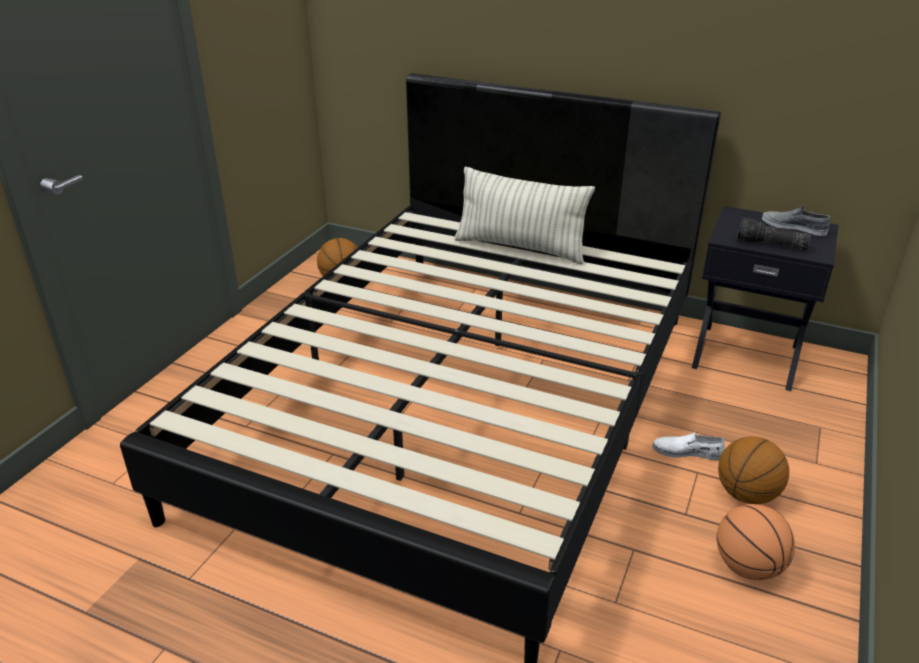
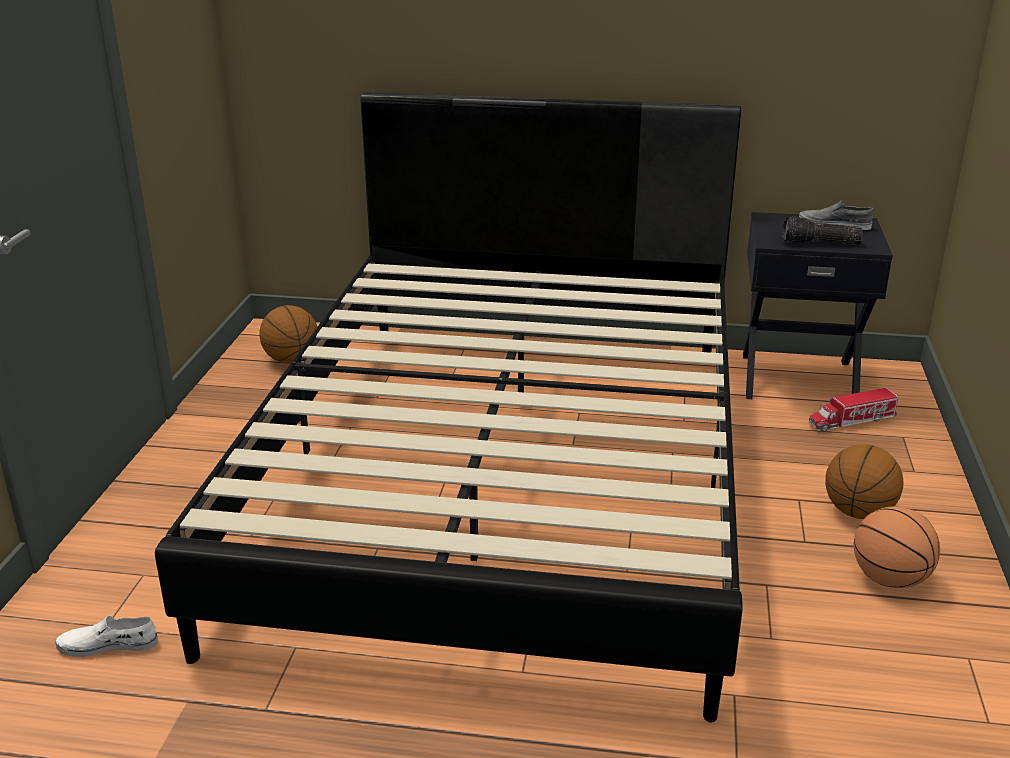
camera: 15 degrees left, 5 degrees down
(520, 248) = (527, 286): pillow -> none
(687, 451) = (779, 481): white shoe -> white shoe (108, 644)
(778, 403) = (851, 421): none -> toy truck

